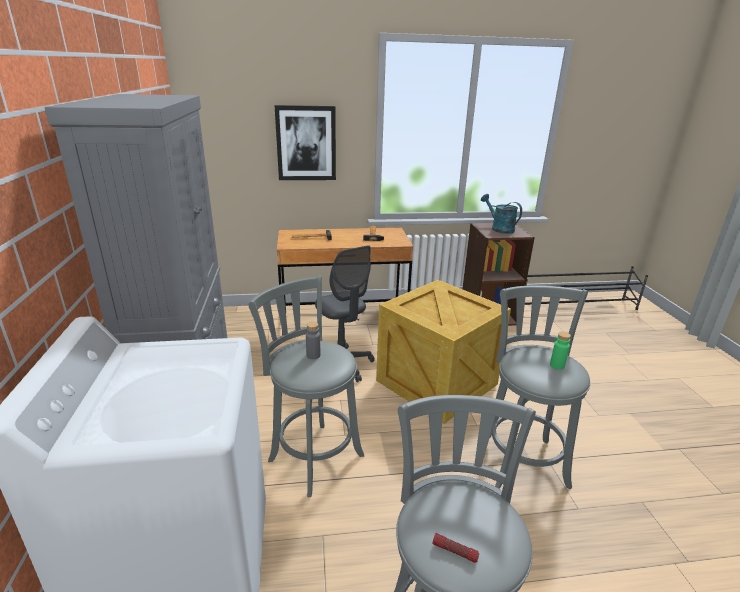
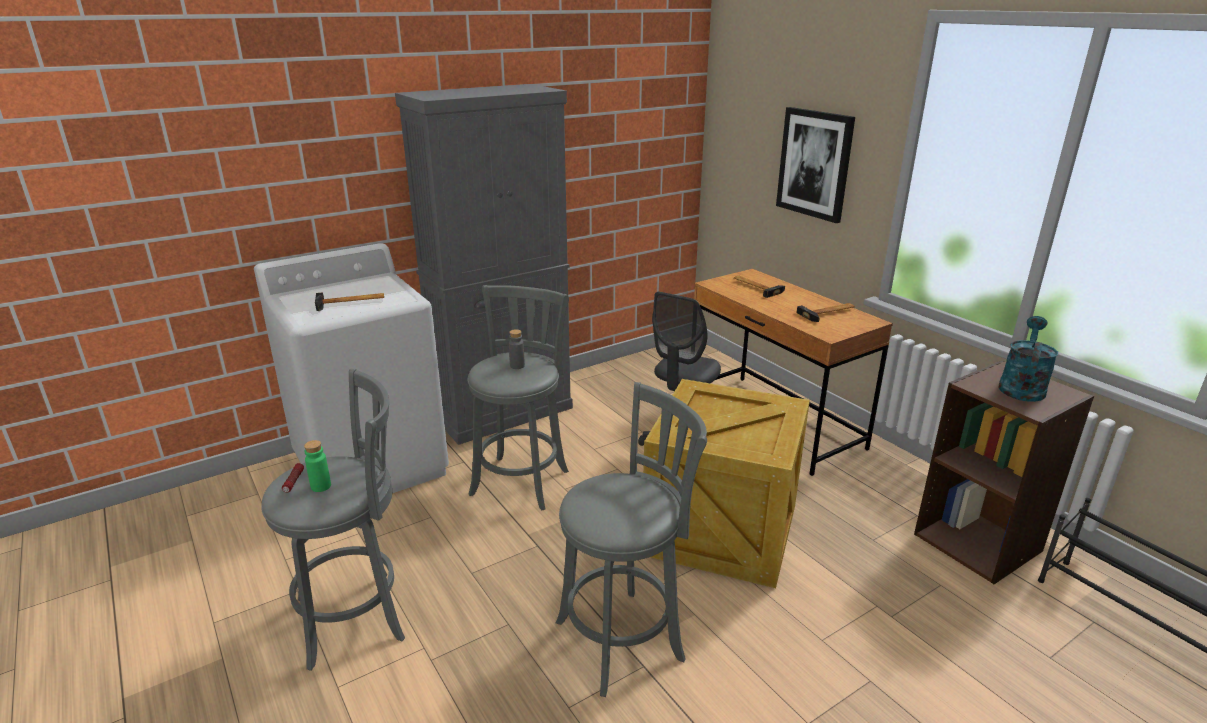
camera: 65 degrees right, 0 degrees up
(189, 384) = (351, 303): none -> hammer
(557, 365) = (625, 510): green bottle -> green bottle (321, 486)

